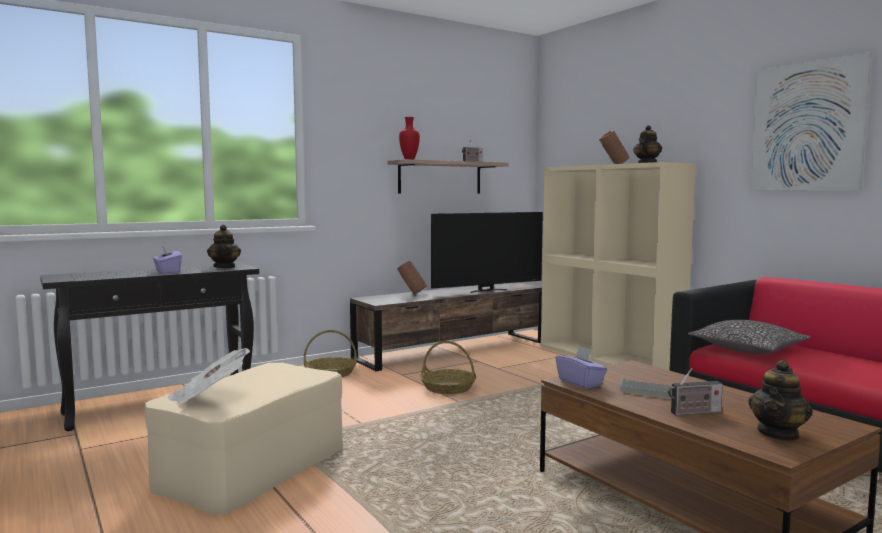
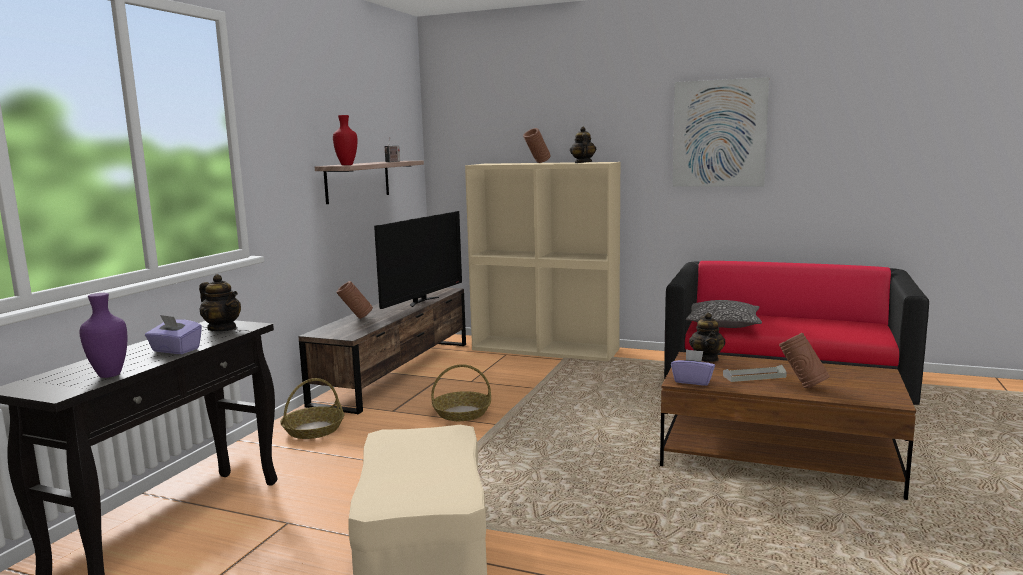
camera: 35 degrees left, 5 degrees up
(102, 277) = (110, 375): none -> purple vase
(209, 396) = (406, 488): newspaper -> none
(694, 412) = (802, 386): radio -> brown vase
(778, 433) = (868, 388): teapot -> teapot (706, 358)

